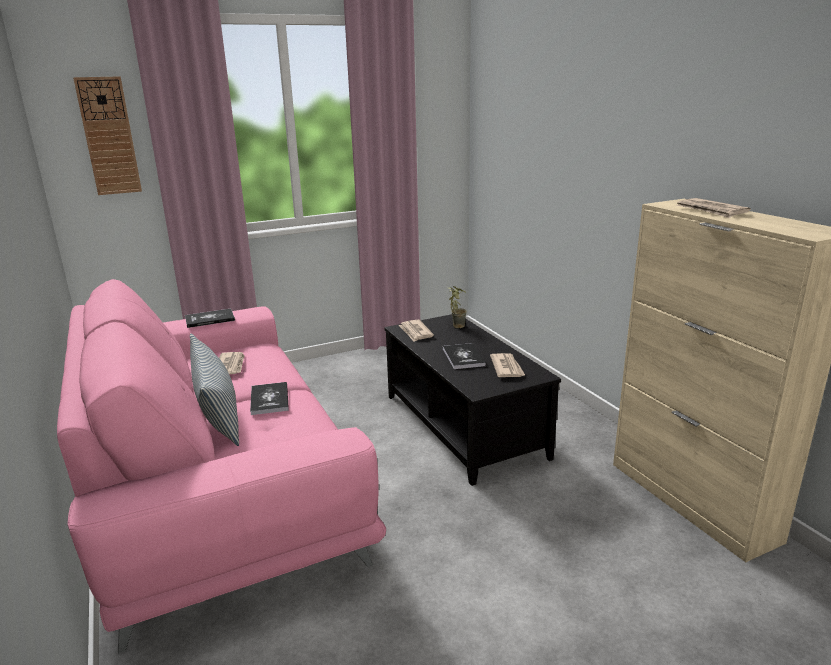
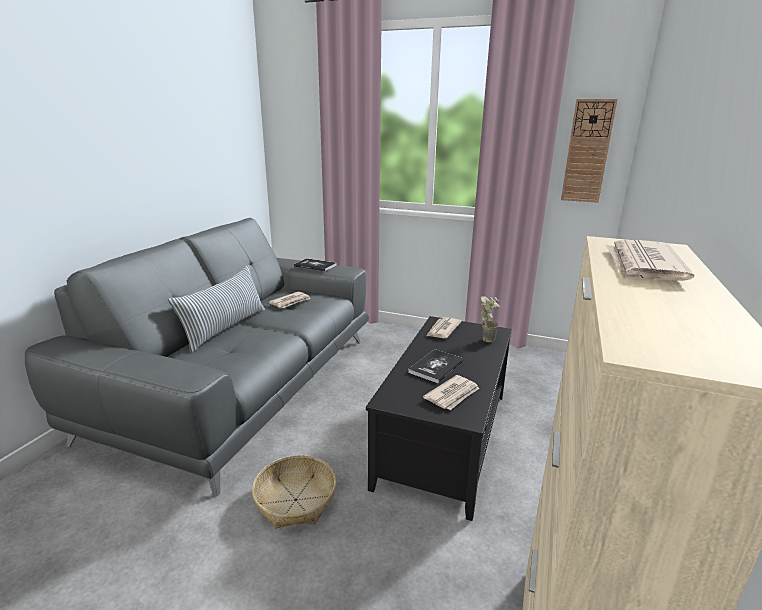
camera: 45 degrees right, 0 degrees up
(109, 136) = (302, 119): wall clock -> wall clock (587, 152)
(220, 486) = (242, 384): pink sofa -> grey sofa
(269, 399) = (262, 332): book -> none
(435, 523) = (296, 499): none -> basket

